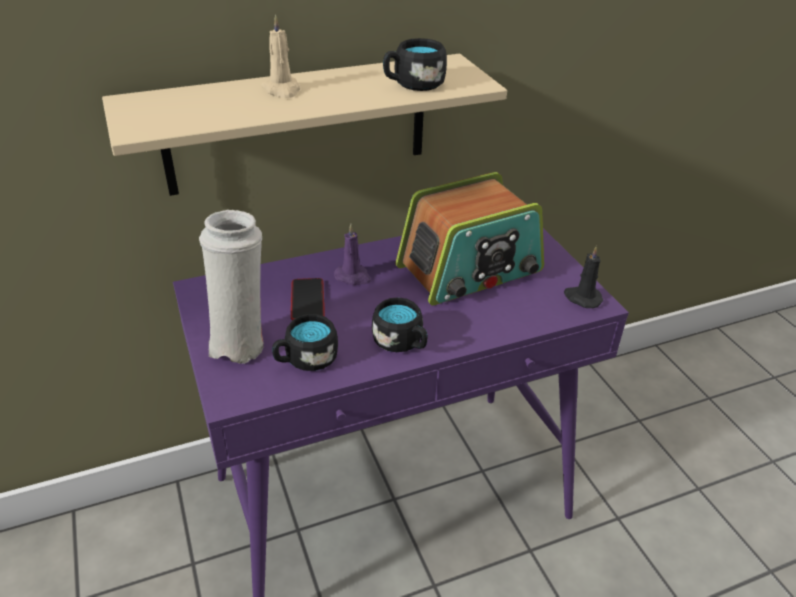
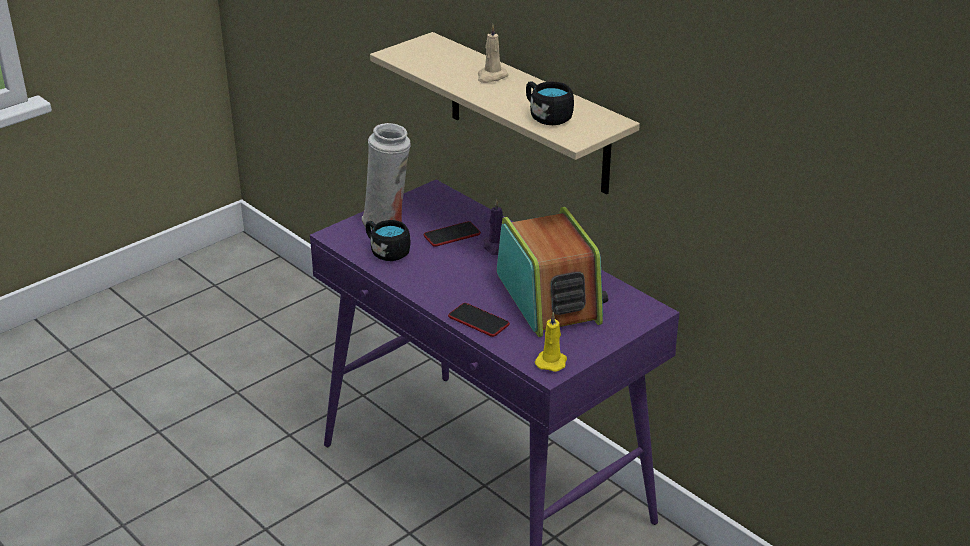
camera: 70 degrees right, 5 degrees down
(402, 343) = (429, 285): black mug -> none
(470, 270) = (549, 298): radio -> radio turned 150 degrees counterclockwise
(491, 325) = (478, 321): none -> phone
(582, 298) = (551, 361): black candle -> yellow candle

